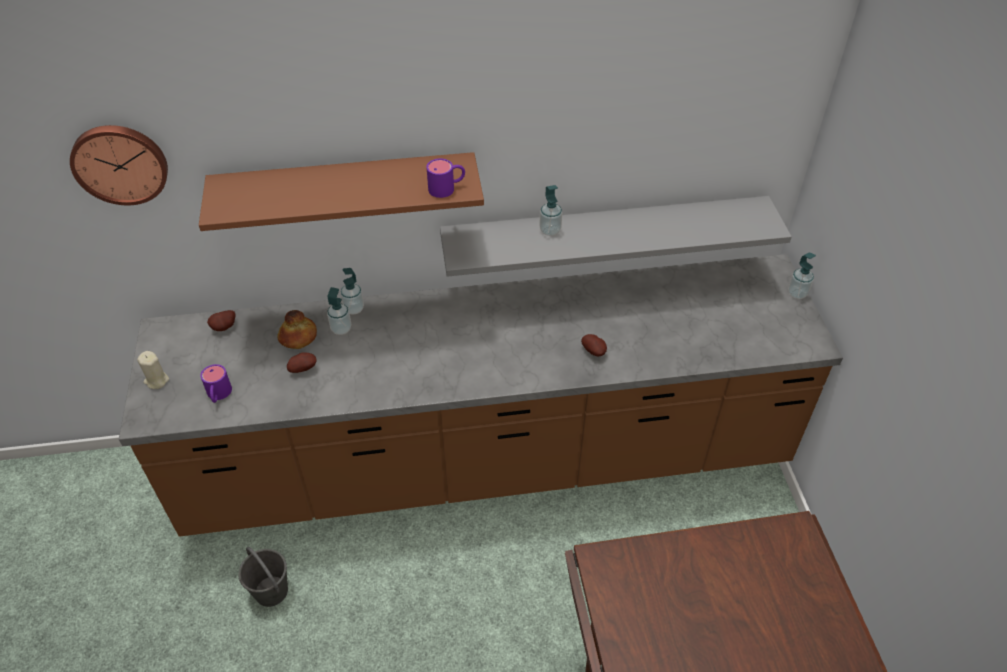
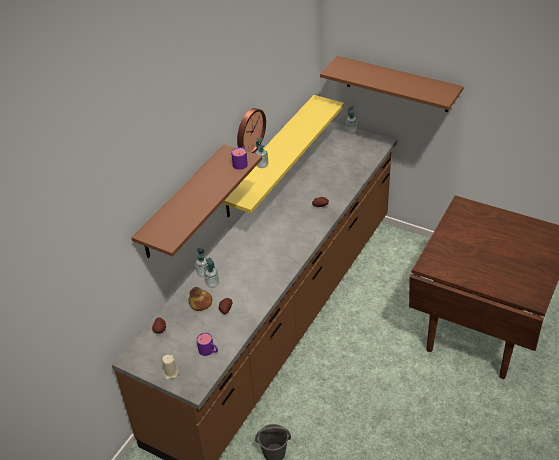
camera: 50 degrees left, 5 degrees down
(120, 163) = (97, 257): wall clock -> wall clock (249, 130)
(605, 233) = (269, 155): grey shelf -> yellow shelf
(876, 261) = (397, 84): none -> brown shelf

